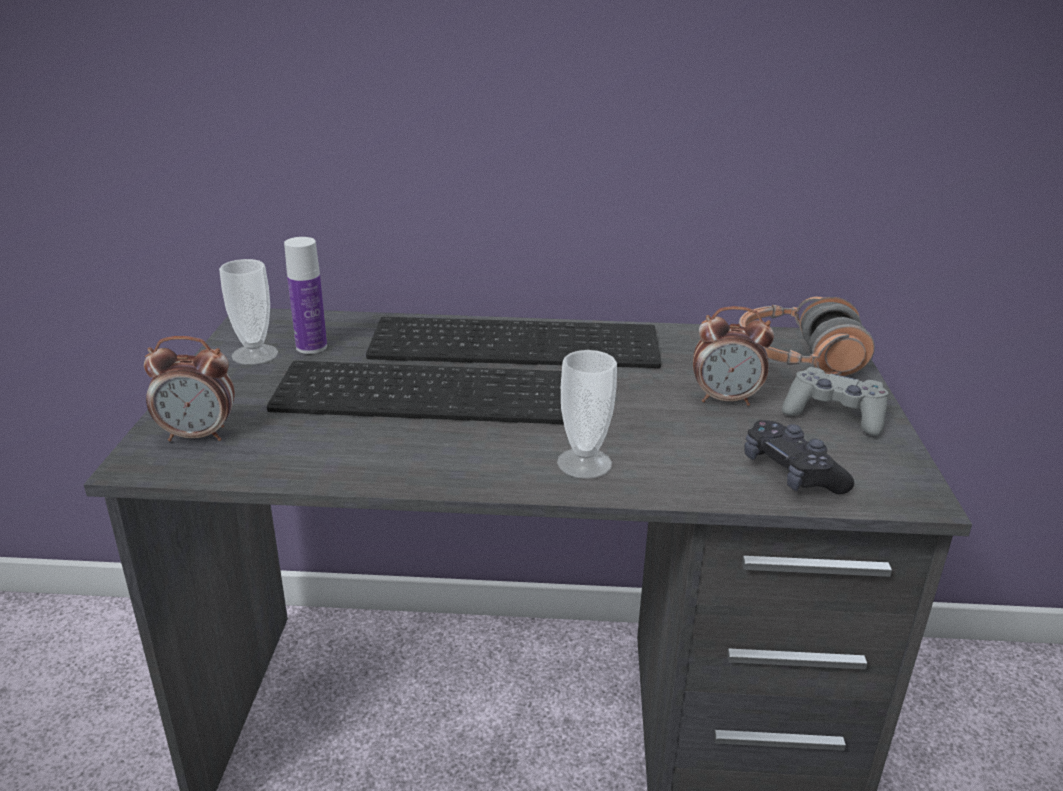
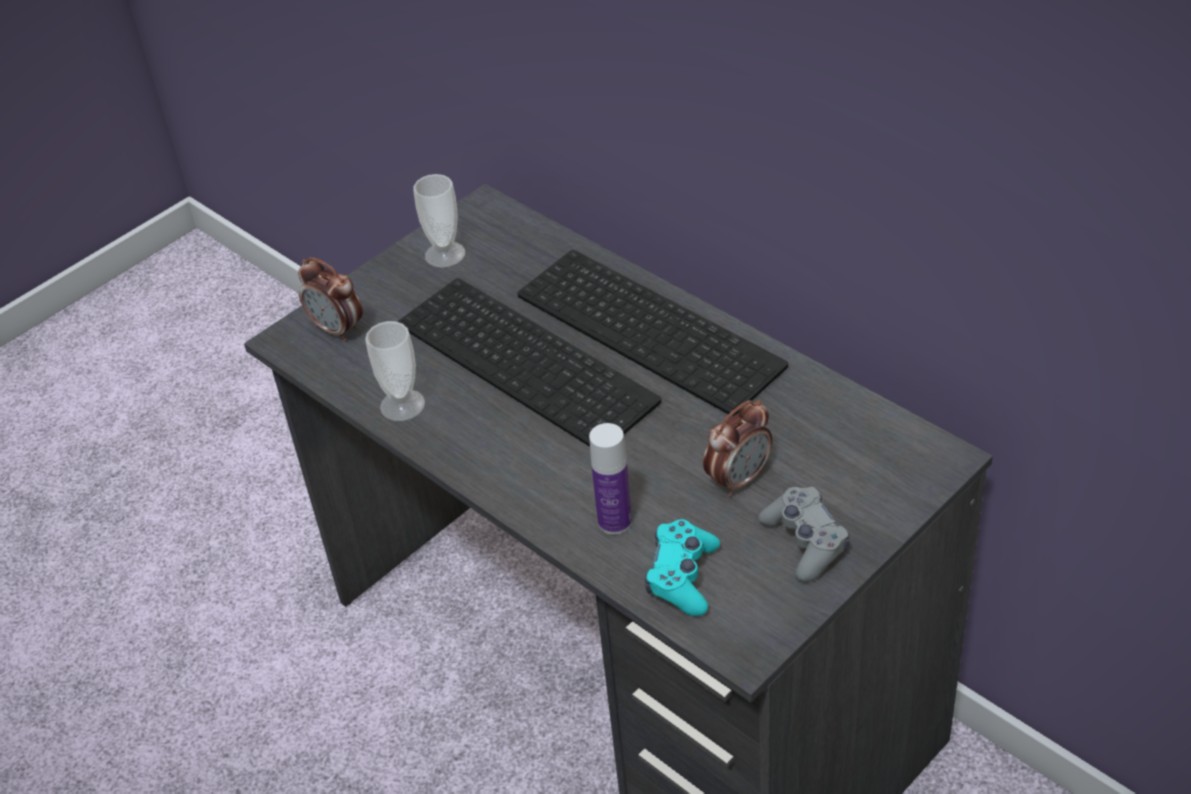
camera: 45 degrees right, 15 degrees up
(311, 347) = (492, 263): bottle -> bottle (615, 521)
(584, 463) = (548, 486): cup -> cup (402, 405)
(726, 399) = (738, 479): alarm clock -> alarm clock turned 90 degrees counterclockwise
(791, 473) = (682, 577): black game controller -> turquoise game controller
(798, 359) = (872, 466): headphones -> none

